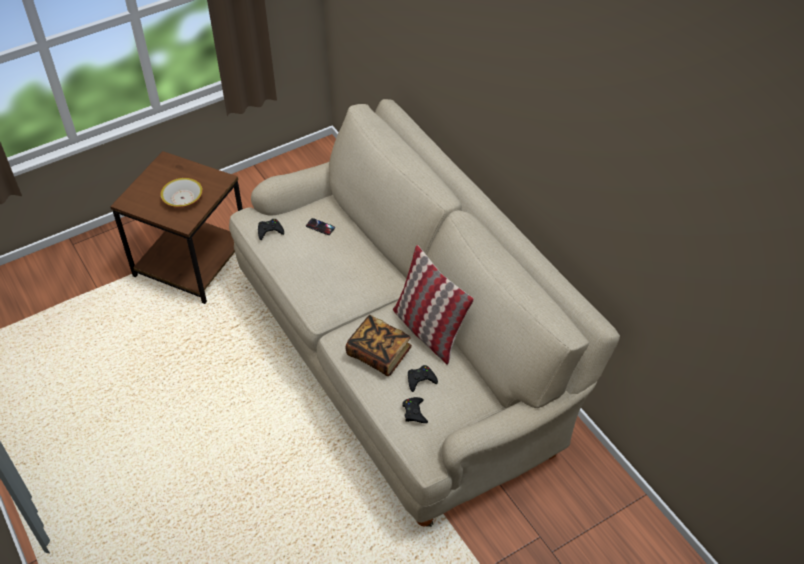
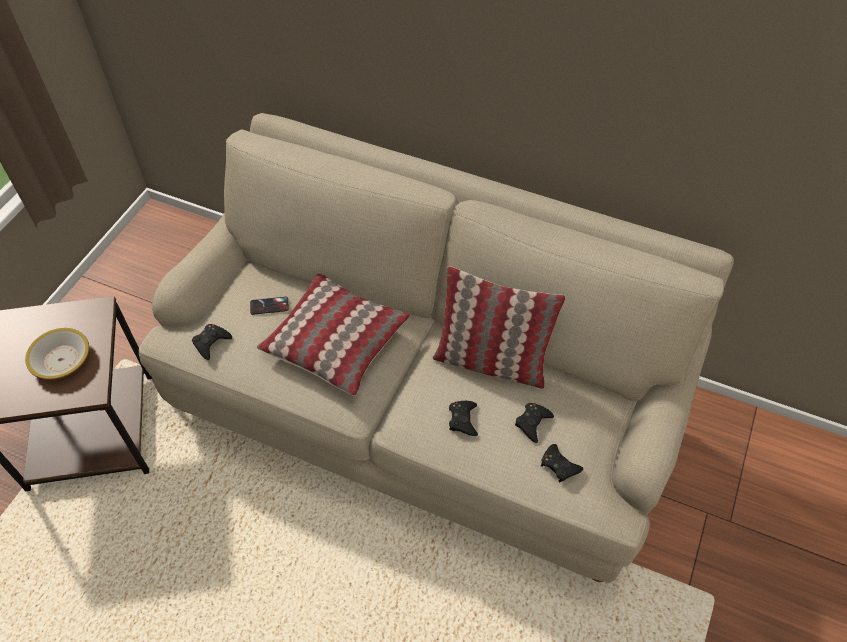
camera: 35 degrees left, 5 degrees up
(343, 268) = (336, 341): none -> pillow
(379, 354) = (463, 420): book -> black game controller

